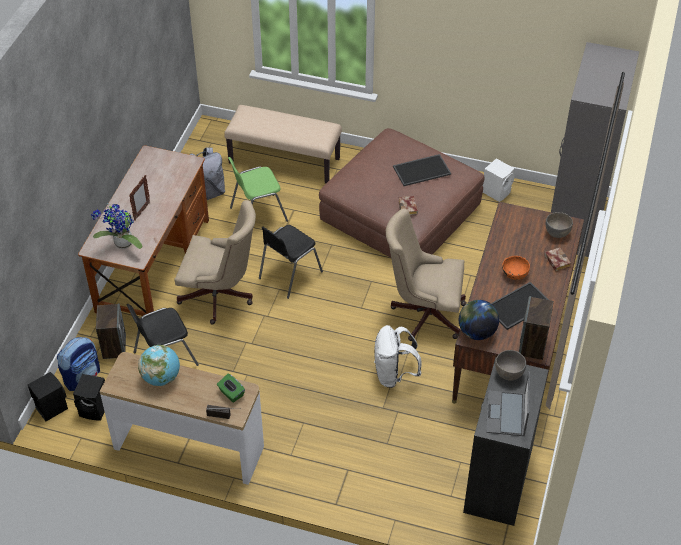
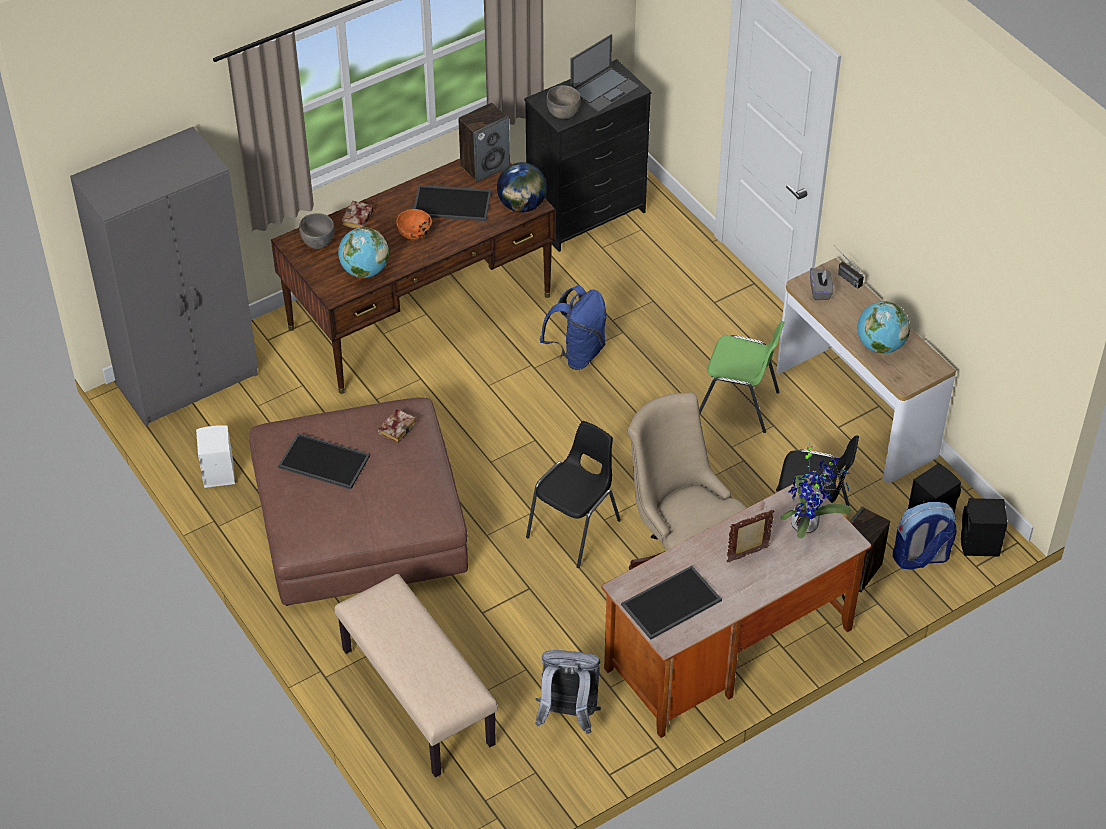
camera: 140 degrees left, 0 degrees up
(161, 168) = (671, 604): none -> tray
(231, 393) = (820, 291): green tissue box -> grey tissue box
(257, 214) = (532, 637): green chair -> green chair (738, 405)
(289, 275) = (575, 529): black chair -> black chair turned 45 degrees counterclockwise
(394, 374) = (577, 353): white backpack -> blue backpack
(423, 313) = (476, 392): beige office chair -> none
(510, 233) = (364, 271): none -> globe

